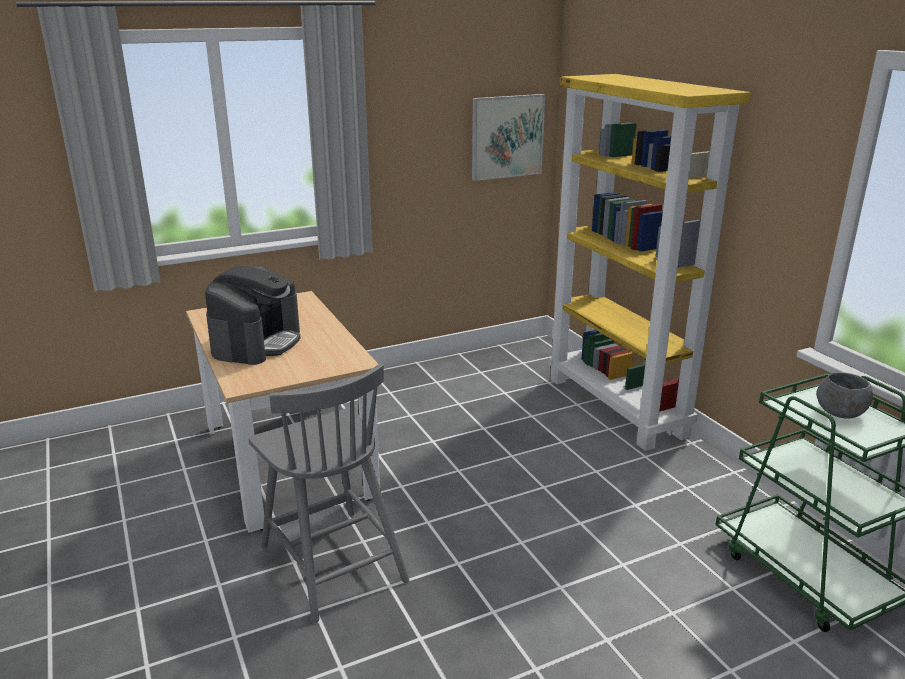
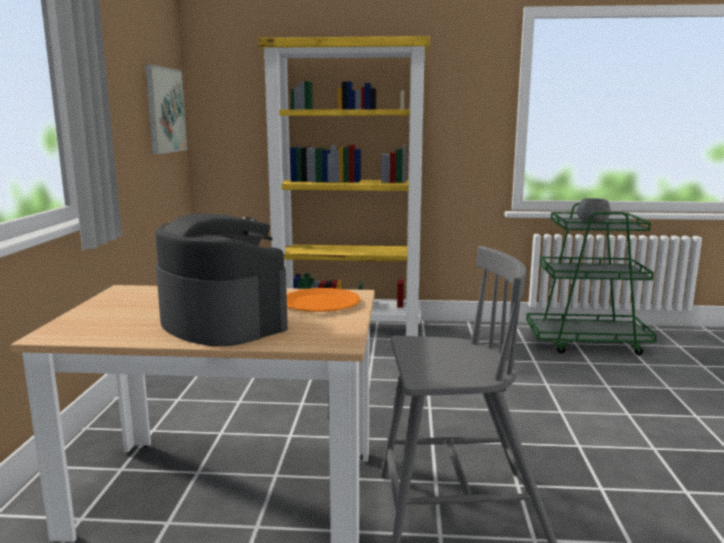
camera: 60 degrees left, 10 degrees down
(325, 357) = (321, 302): none -> orange plate

